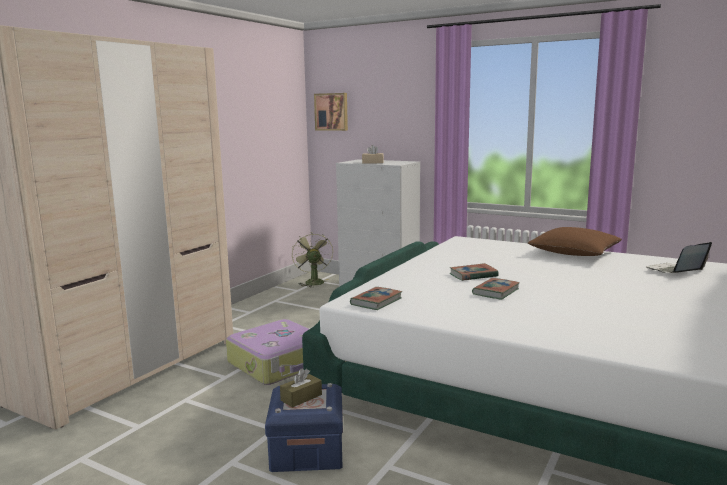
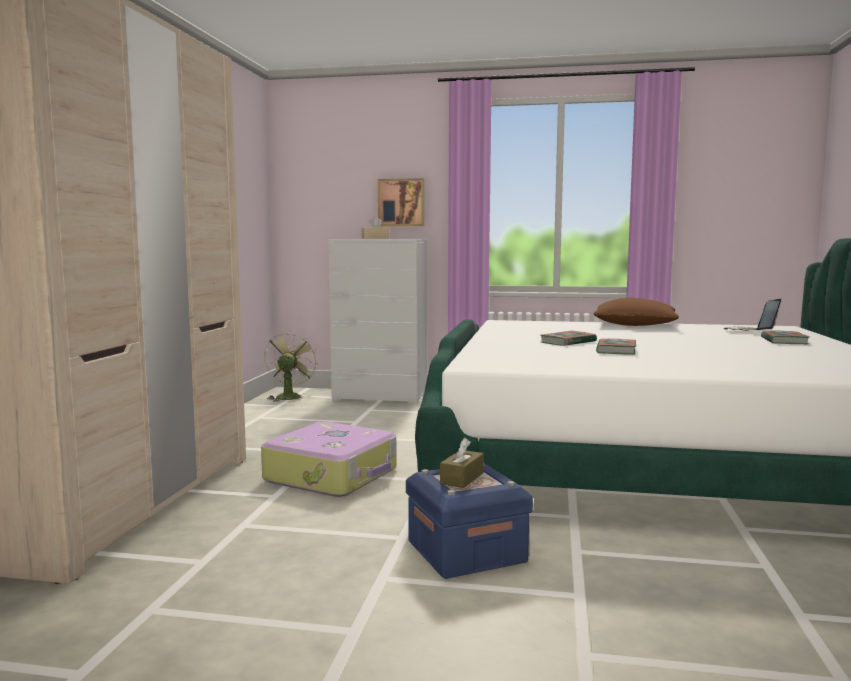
camera: 20 degrees left, 5 degrees down
(312, 281) = (289, 396): green fan -> green fan turned 45 degrees clockwise
(331, 111) = (307, 181): picture -> picture (401, 202)
(376, 301) = (503, 363): book -> book (784, 341)

